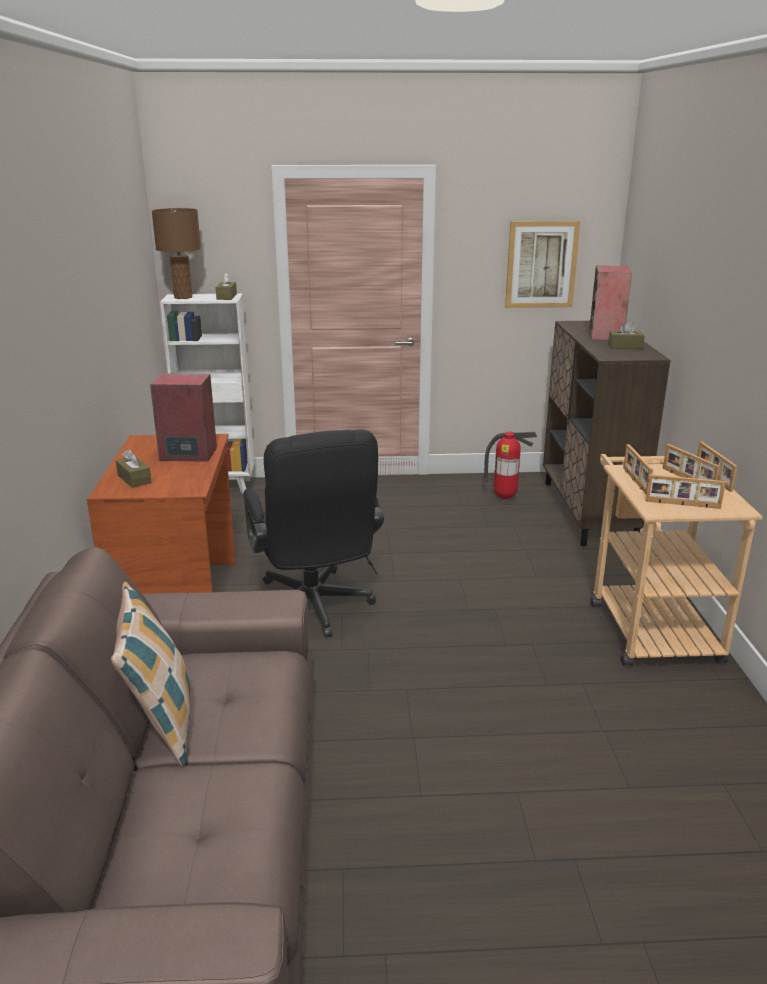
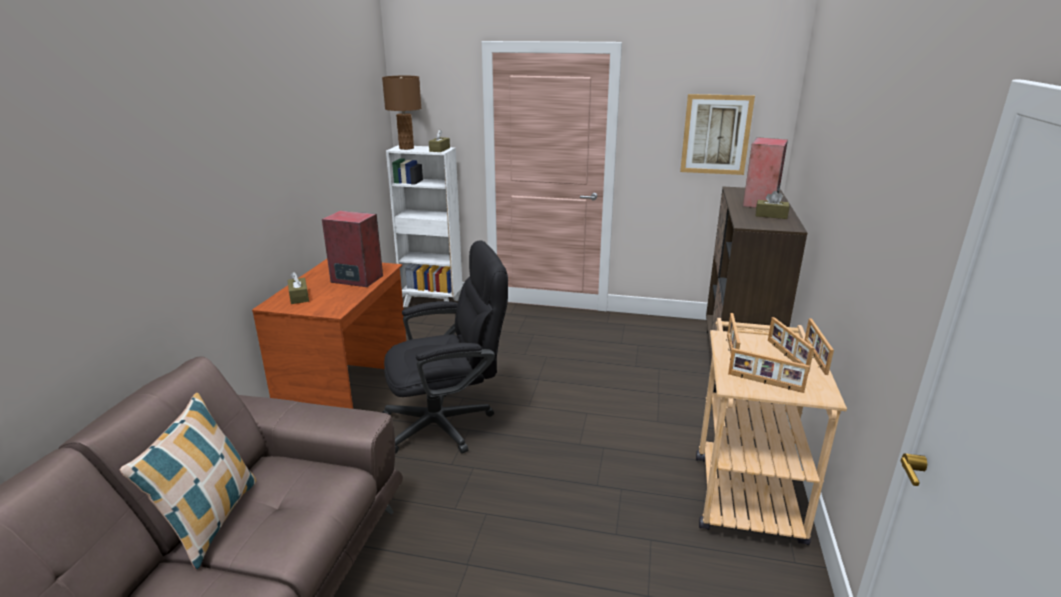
camera: 15 degrees right, 0 degrees up
(314, 610) = (448, 423): black office chair -> black office chair turned 105 degrees counterclockwise
(505, 497) = (664, 340): fire extinguisher -> none

